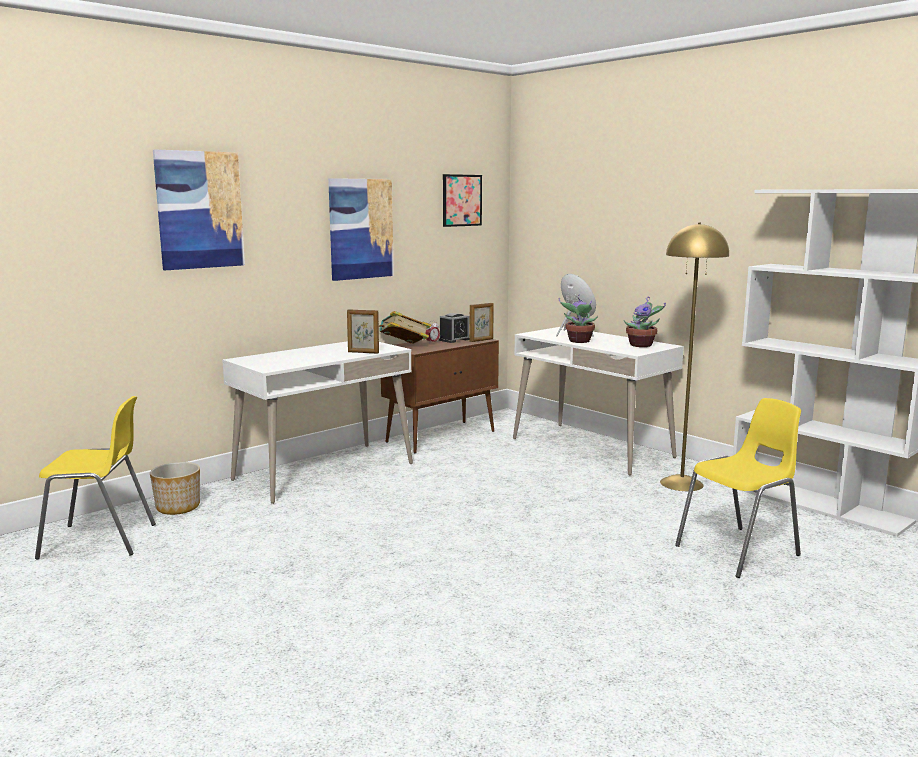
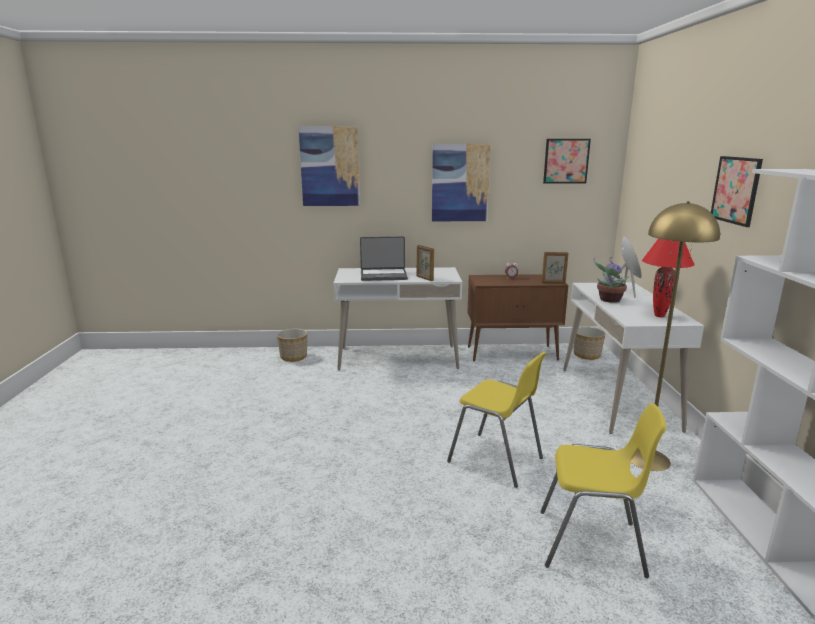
camera: 40 degrees right, 5 degrees up
(100, 541) = (234, 365): yellow chair -> yellow chair (496, 460)
(307, 357) = (383, 275): none -> laptop
(404, 346) = (484, 277): book -> none
(454, 340) = (533, 278): alarm clock -> none
(511, 421) = (587, 355): none -> planter
(642, 345) = (659, 316): potted plant -> red table lamp
(693, 215) = (735, 190): none -> picture

